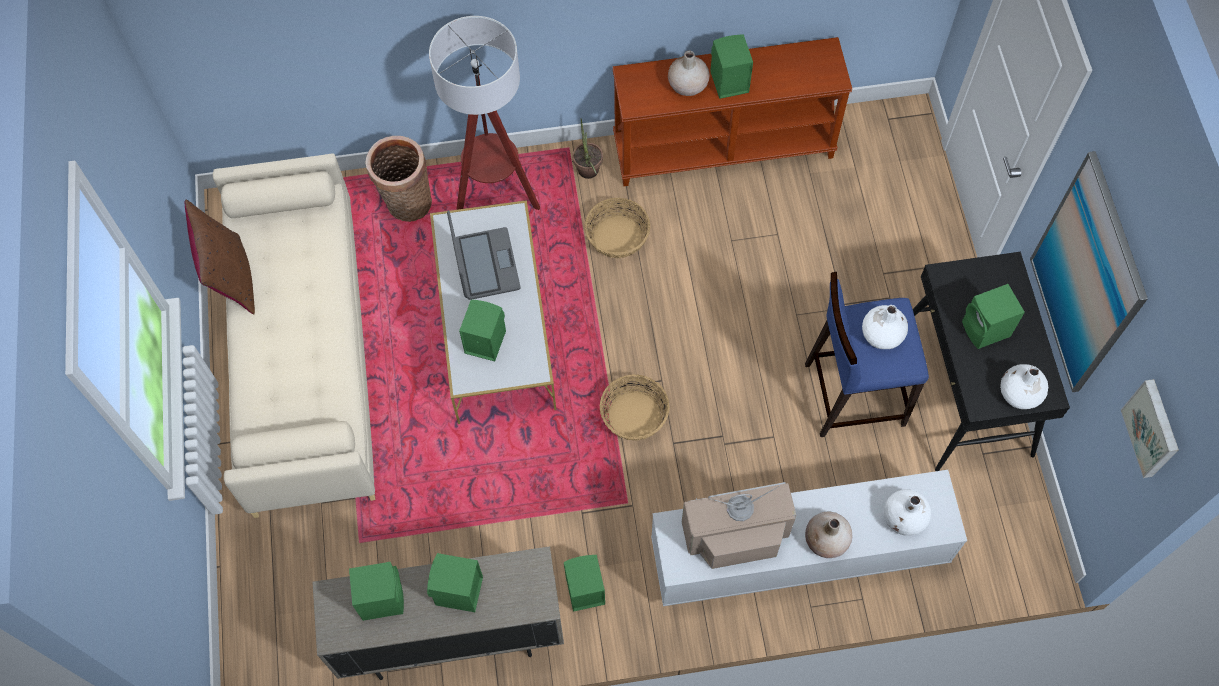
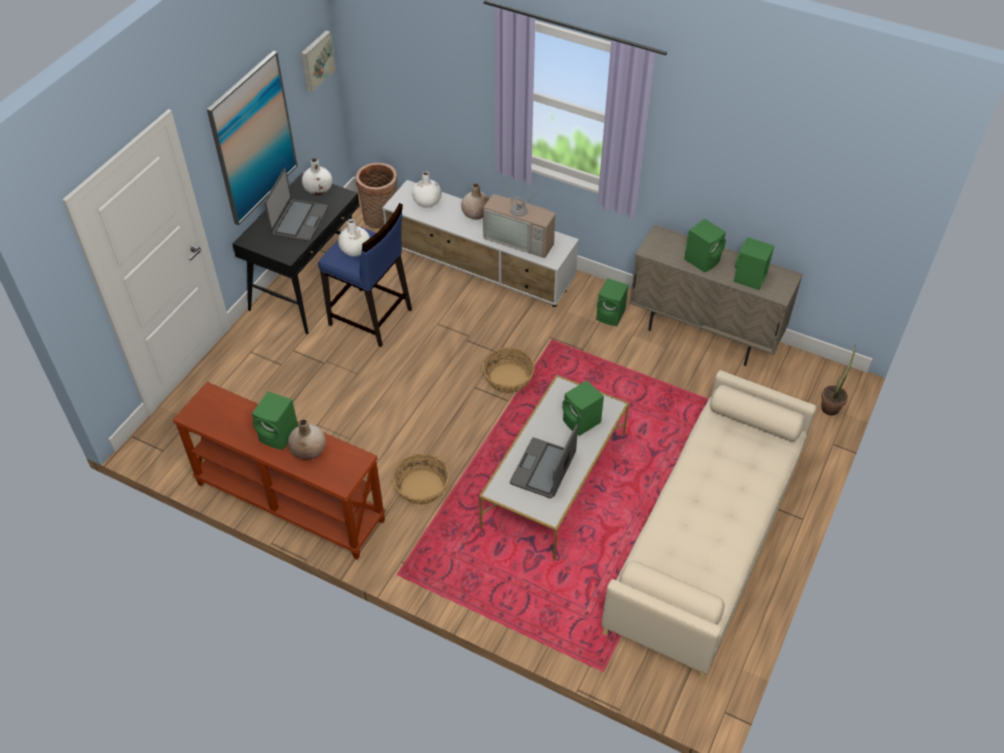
camera: 145 degrees left, 15 degrees down
(231, 277) = (742, 563): brown pillow -> none
(406, 203) = (555, 610): basket -> basket (381, 219)
(495, 194) = (481, 573): floor lamp -> none
(588, 174) = (400, 545): potted plant -> potted plant (831, 405)
(986, 330) = (299, 221): green speaker -> laptop

